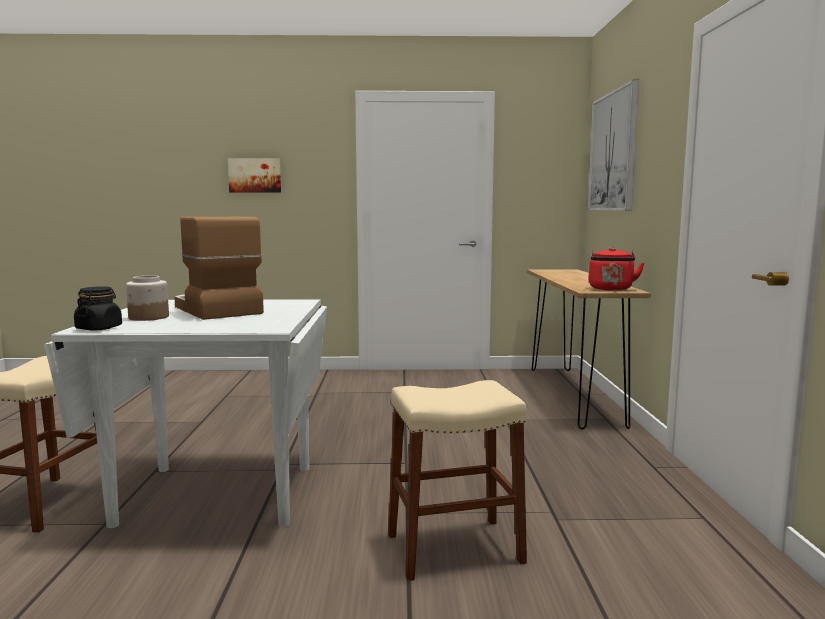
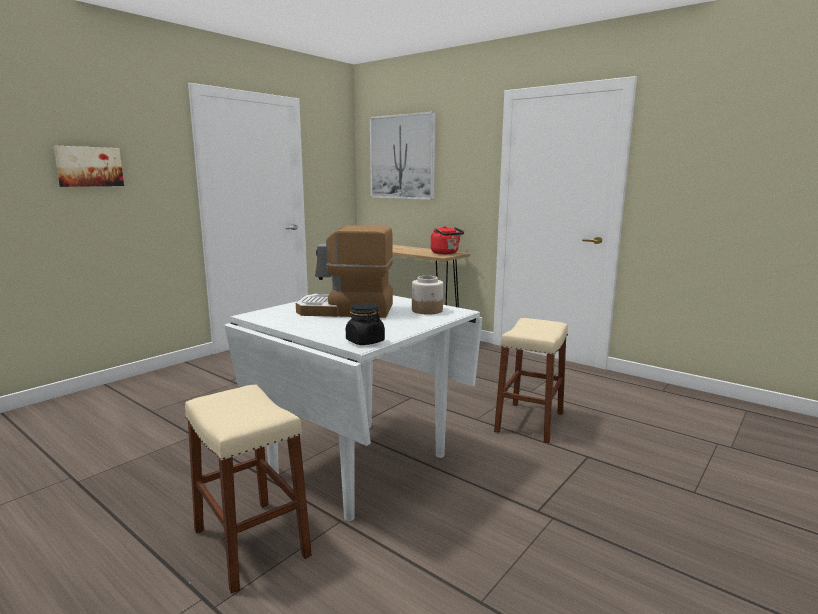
camera: 50 degrees left, 5 degrees up
(148, 317) = (341, 326): jar -> jar (427, 310)

